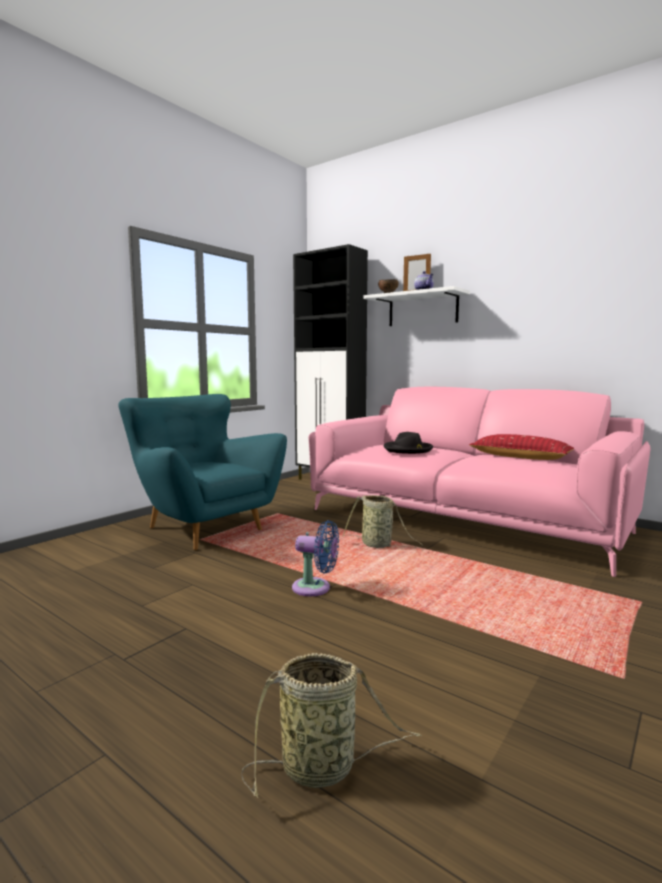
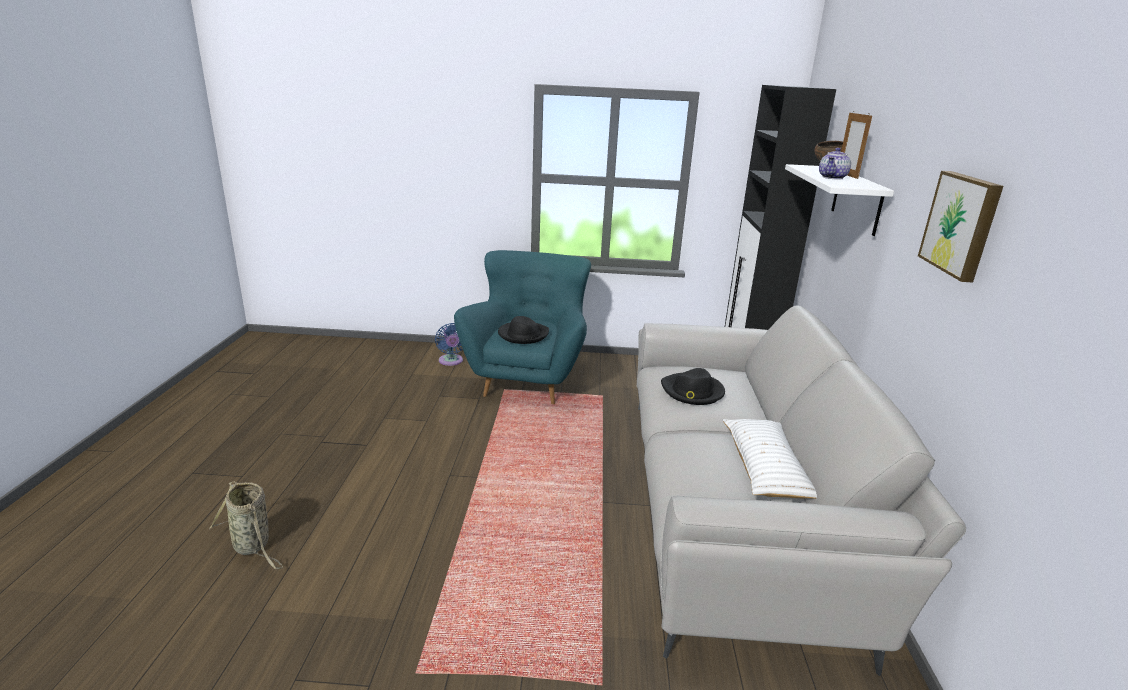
camera: 55 degrees right, 15 degrees up
(215, 468) = (523, 335): none -> black hat
(315, 588) = (462, 470): blue fan -> blue fan (451, 361)
(378, 545) = (584, 472): basket -> none
(465, 519) = (734, 506): pink sofa -> grey sofa
(520, 457) = (765, 468): red pillow -> white pillow
(554, 285) = (962, 224): none -> picture

